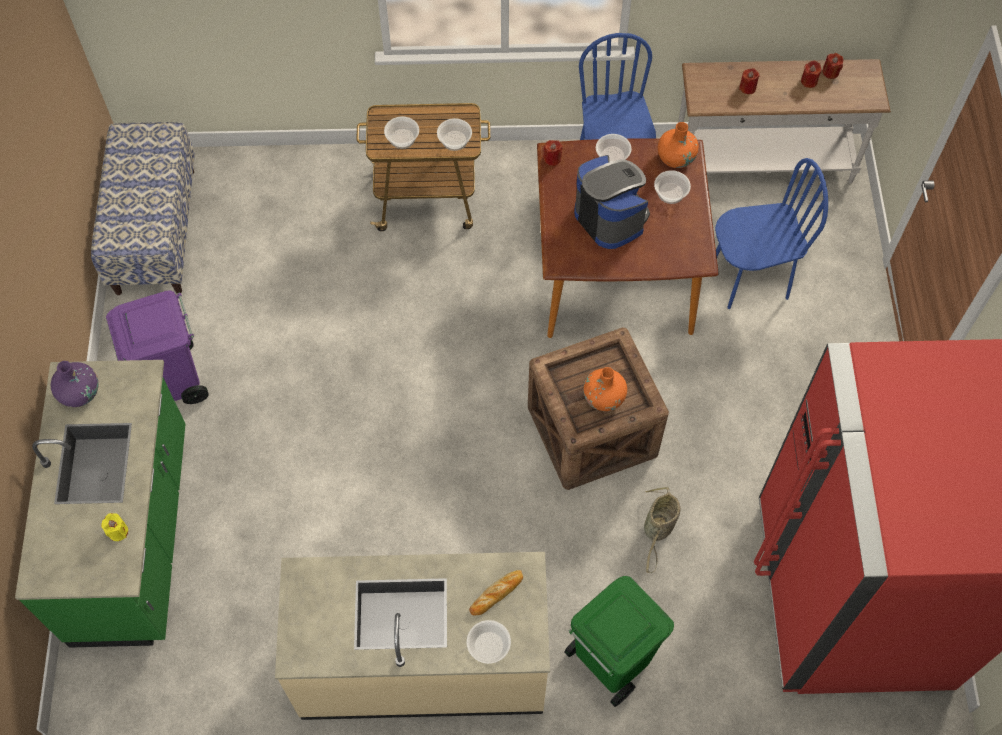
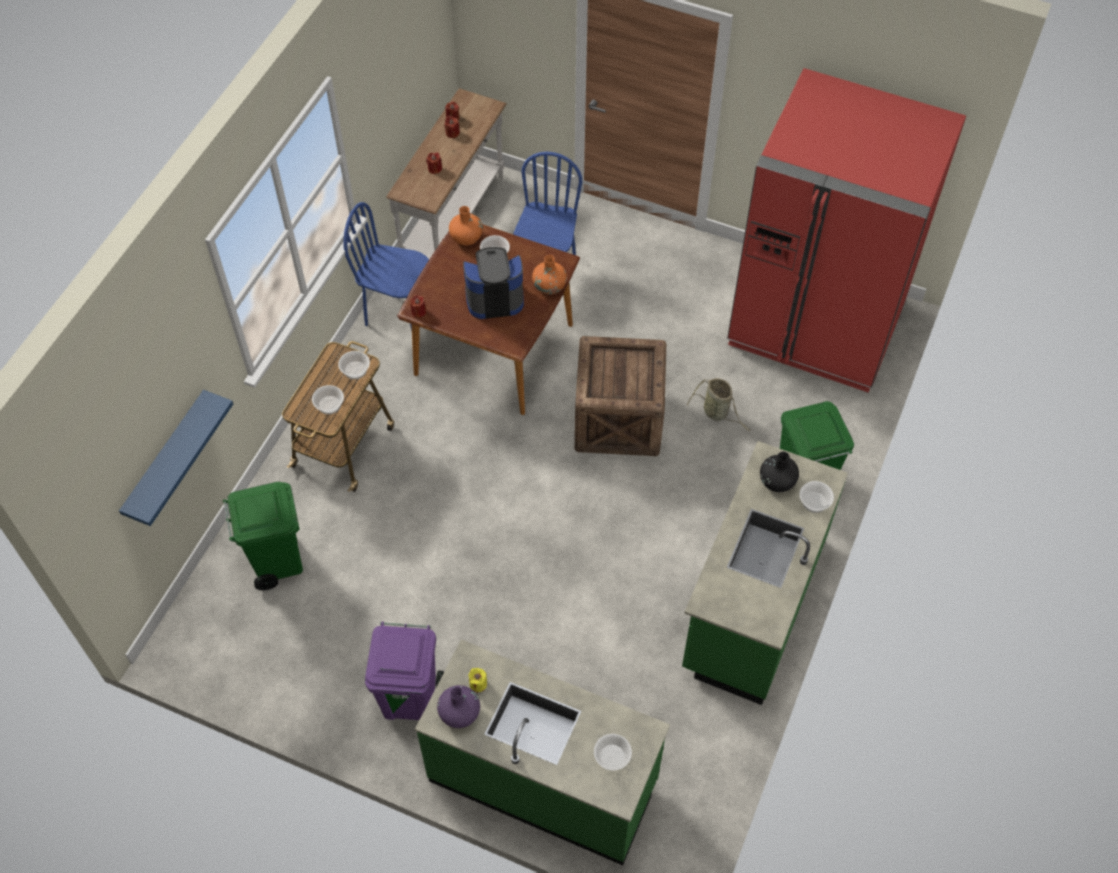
camera: 65 degrees left, 5 degrees down
(118, 531) = (606, 722): yellow candle -> yellow candle (478, 684)
(155, 230) = (243, 665): bench -> none
(228, 23) = (166, 459): none -> blue shelf
(274, 204) = (277, 560): none -> green trash can
(422, 663) = (752, 604): beige counter -> green counter
(497, 594) = (777, 482): bread -> black vase
(604, 398) = (631, 374): orange vase -> orange vase (549, 286)
(612, 156) = (439, 274): bowl -> bowl (611, 757)

